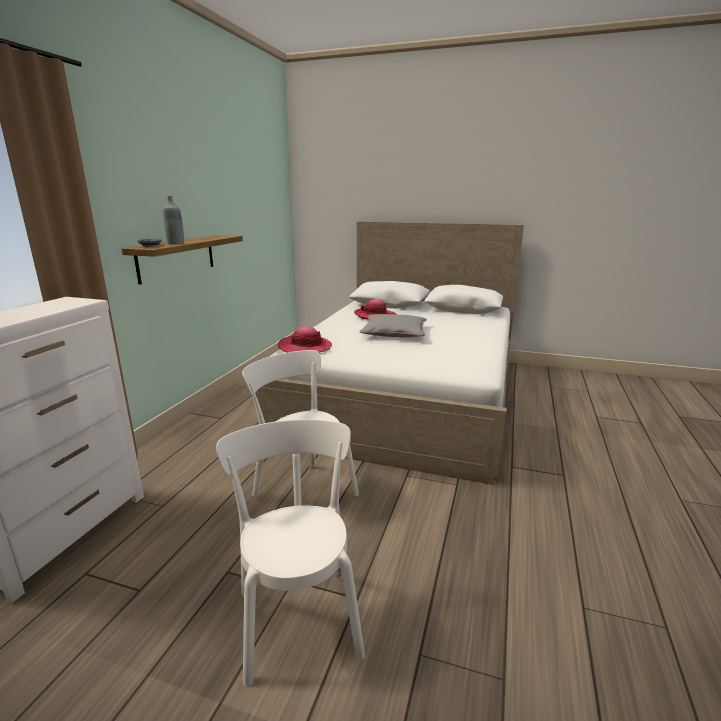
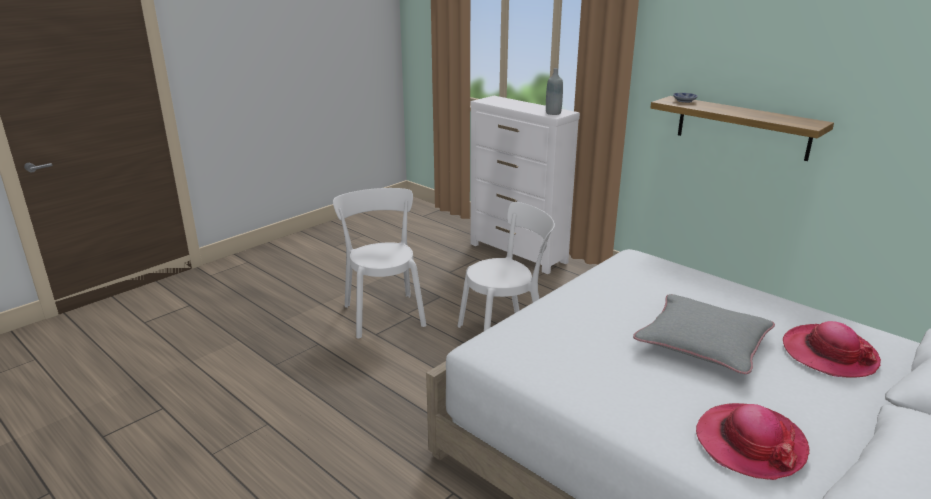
camera: 115 degrees right, 5 degrees up
(176, 243) = (703, 107): grey bottle -> grey bottle (553, 113)
(298, 615) = (383, 313): white chair -> white chair turned 120 degrees counterclockwise
(305, 347) = (649, 267): hat -> hat (749, 443)

